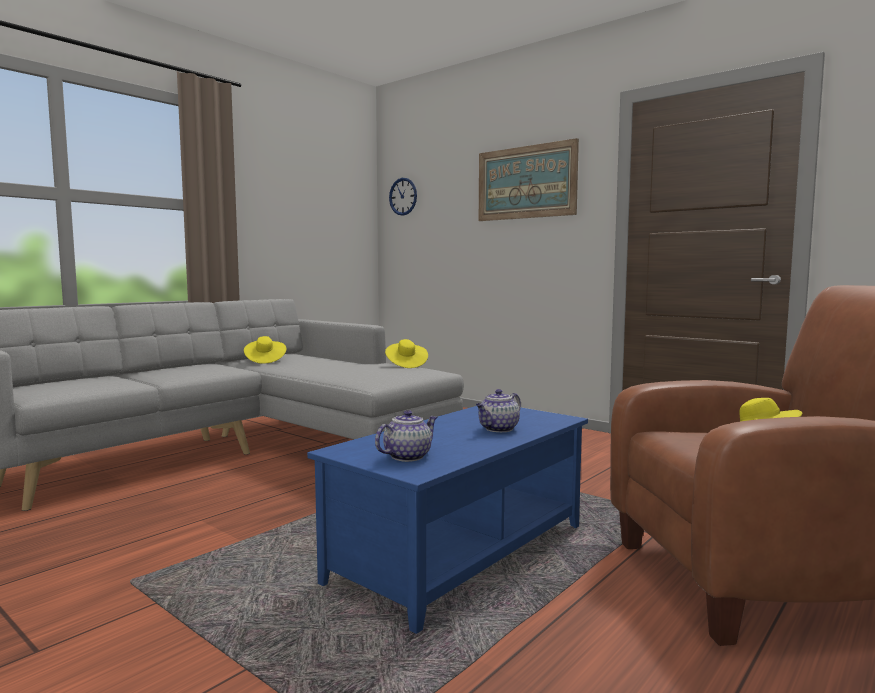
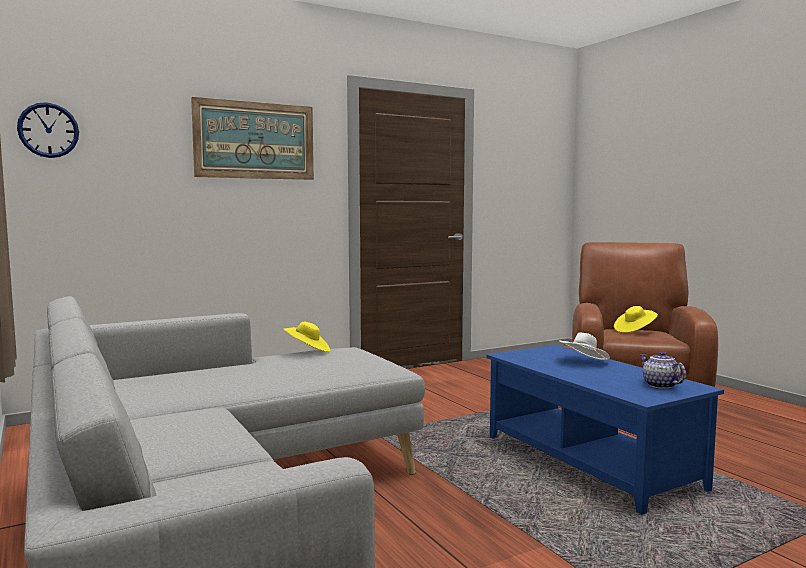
camera: 70 degrees left, 0 degrees up
(265, 360) = (153, 395): yellow hat -> none
(498, 429) = (583, 362): teapot -> white hat

